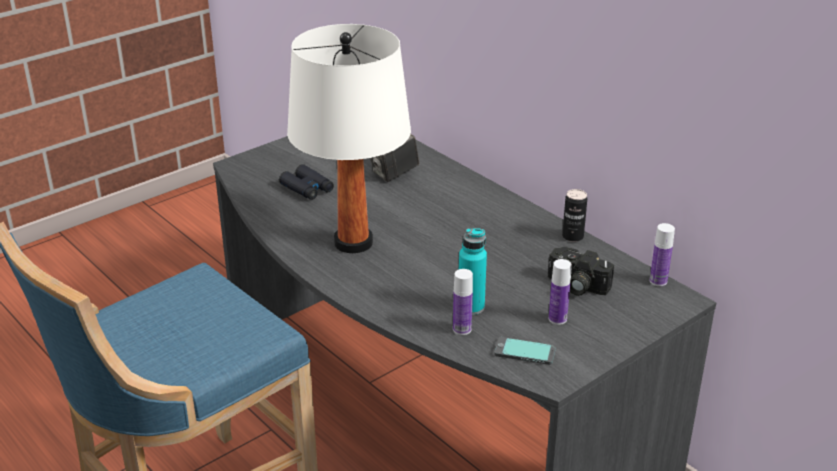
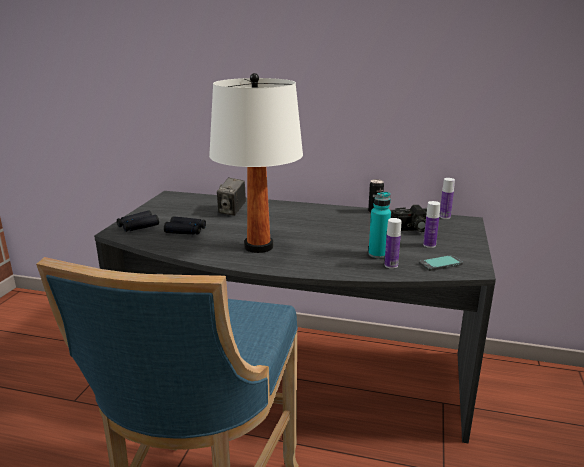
camera: 35 degrees left, 10 degrees down
(267, 163) = (138, 226): none -> black binoculars

